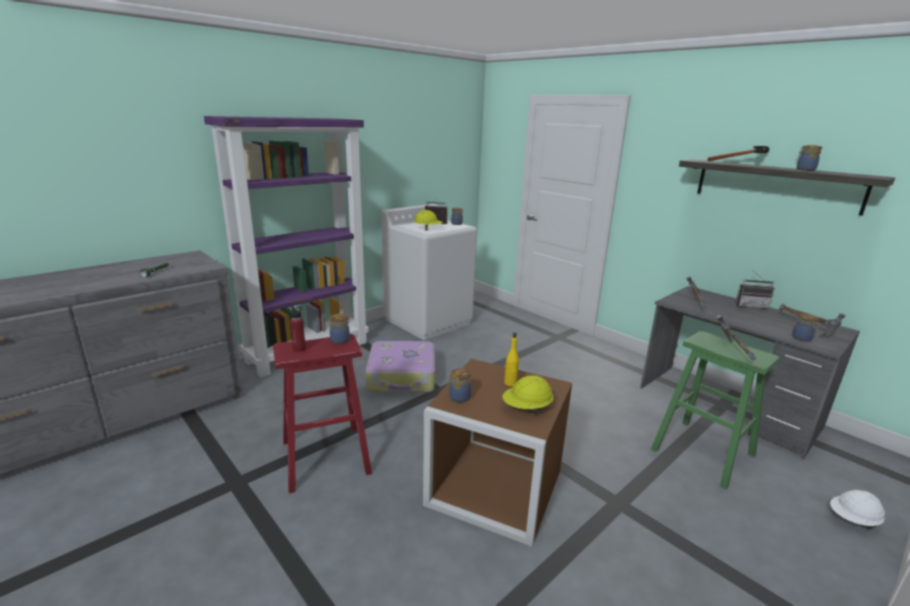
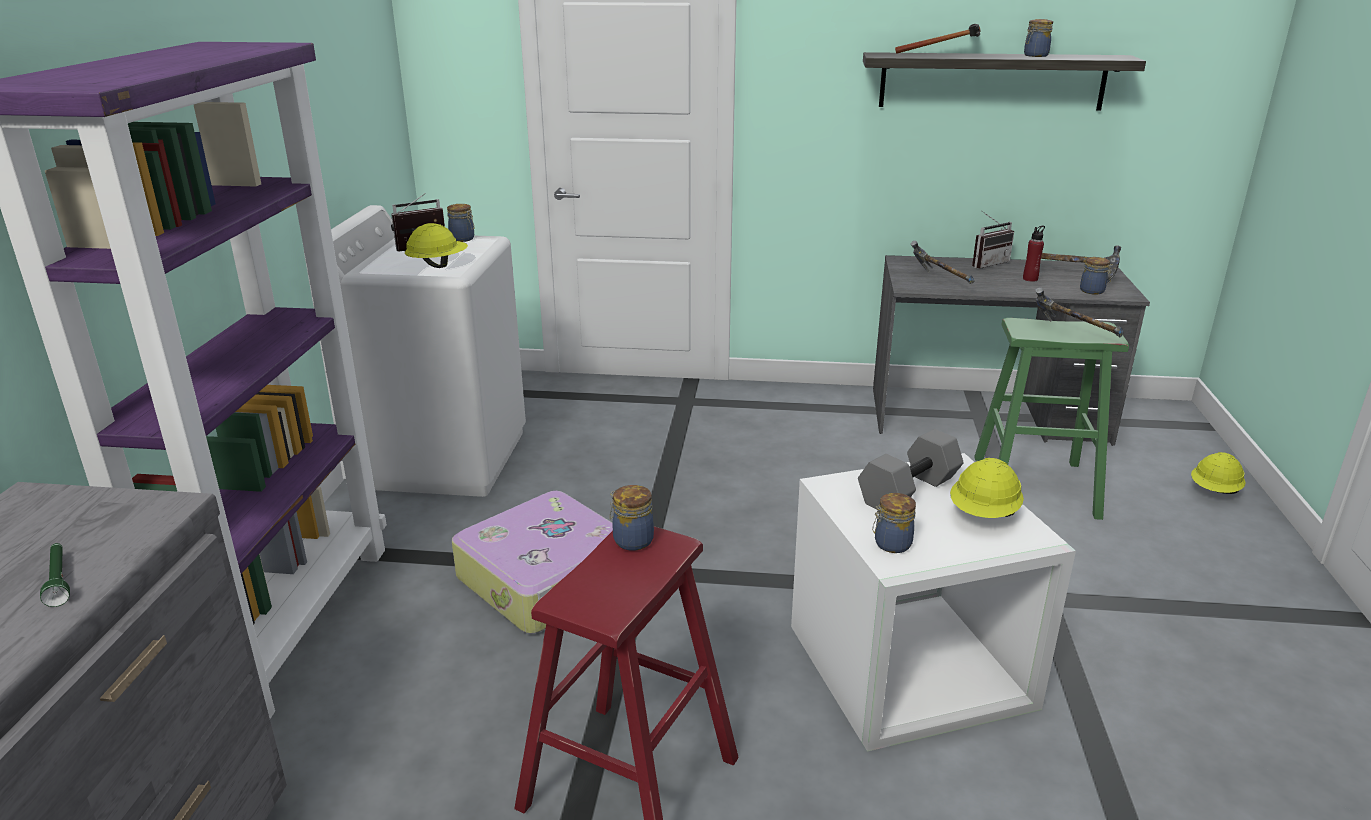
camera: 40 degrees left, 5 degrees up
(299, 349) = (601, 591): red bottle -> red bottle (1030, 279)
(492, 487) = (908, 668): brown storage box -> white storage box
(510, 383) = (908, 490): yellow bottle -> grey dumbbell
(853, 520) = (1214, 491): white hard hat -> yellow hard hat

